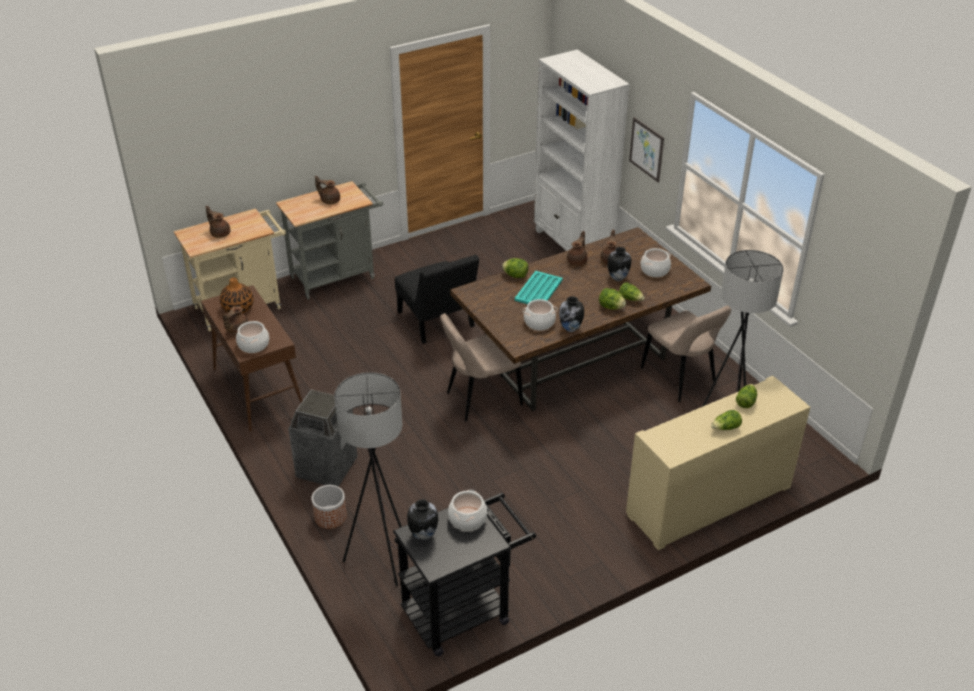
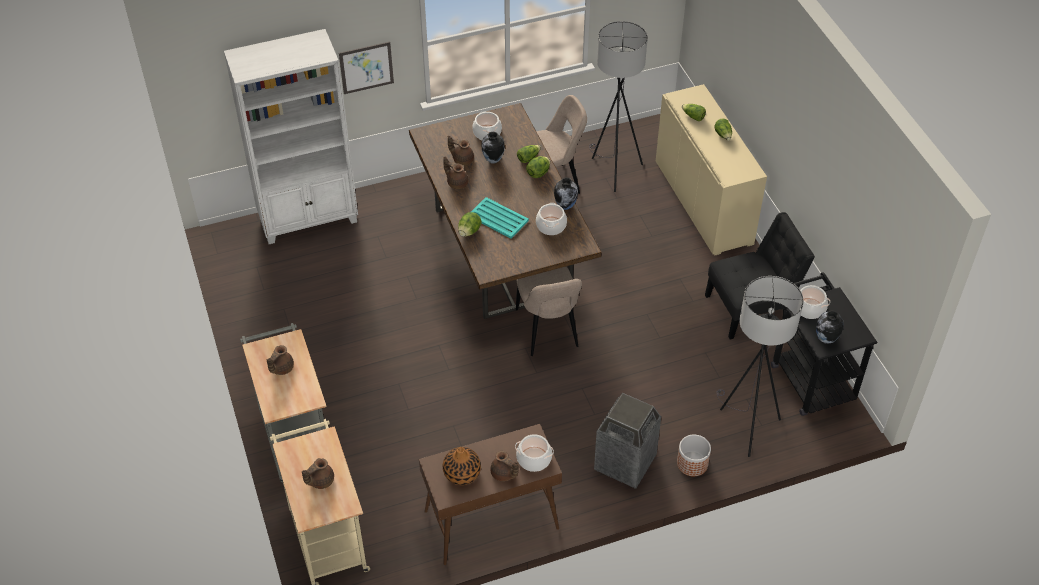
camera: 80 degrees left, 10 degrees up
(437, 322) = (413, 350): black chair -> black chair (751, 308)

